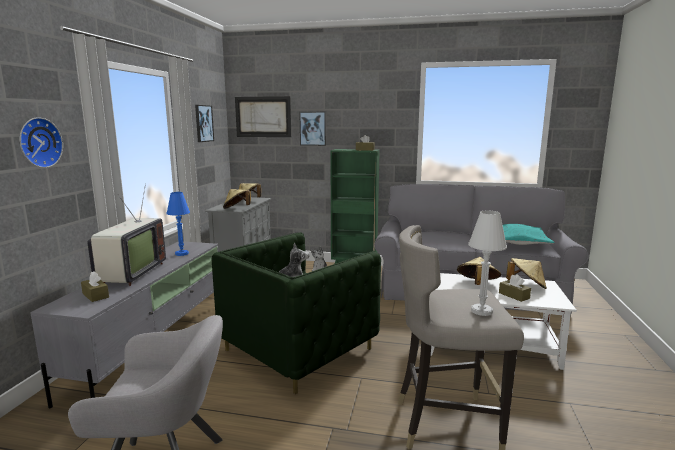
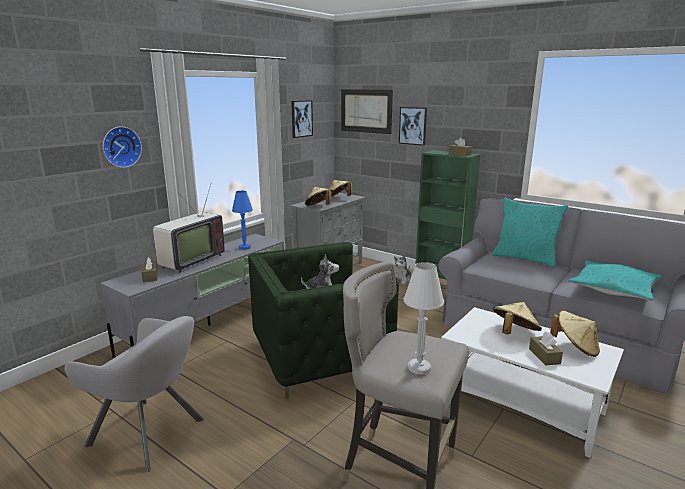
camera: 25 degrees right, 5 degrees up
(436, 231) = (525, 258): none -> turquoise pillow

